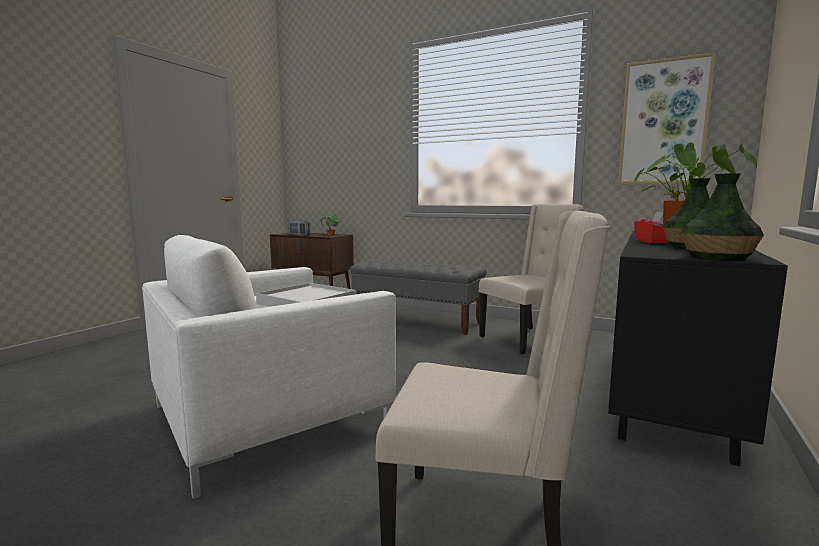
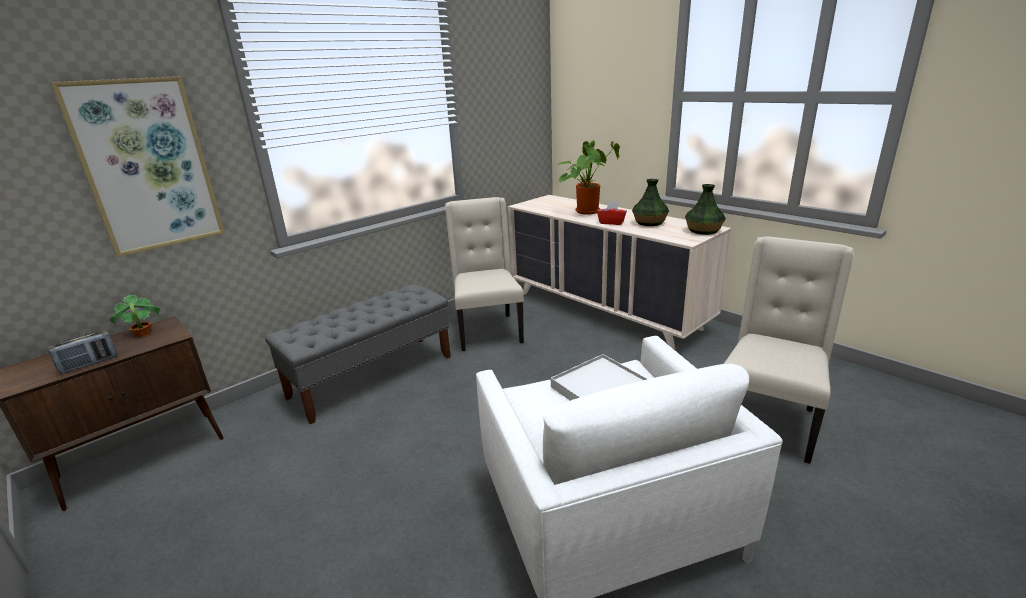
camera: 70 degrees left, 15 degrees up
(663, 122) = (505, 110): picture -> picture (147, 166)
(668, 385) = (605, 310): black dresser -> beige dresser

